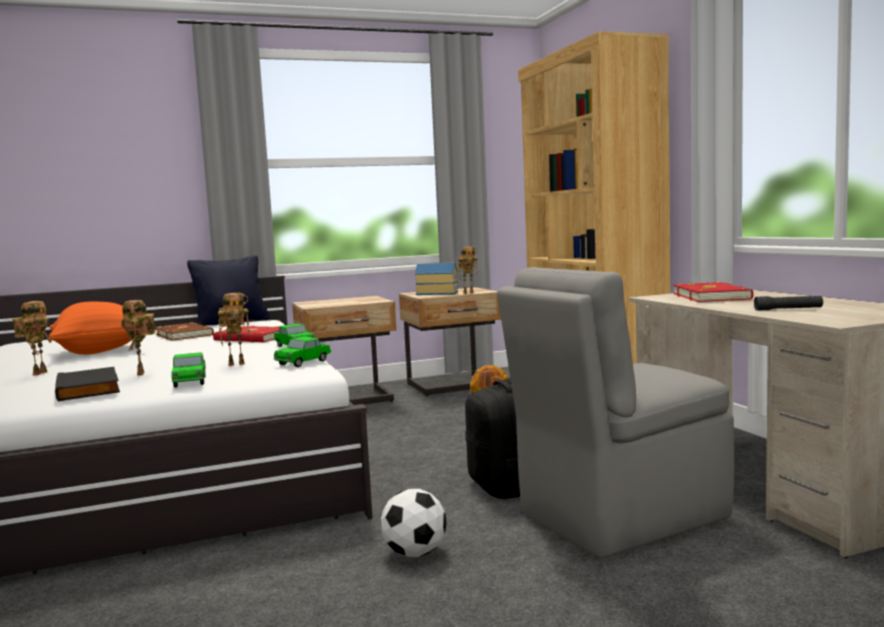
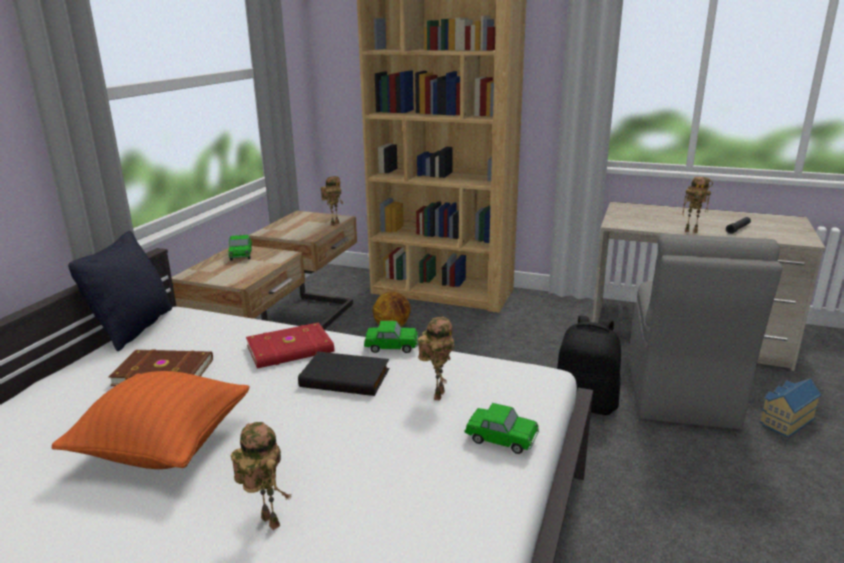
camera: 50 degrees left, 15 degrees up
(90, 389) = (452, 504): black book -> black book (346, 377)
(142, 373) = (398, 453): toy robot -> toy robot (692, 231)
(303, 363) = (491, 367): toy car -> toy car (241, 255)
(415, 553) = (670, 487): football -> none
(437, 293) = (298, 229): toy house -> toy house (785, 420)
(712, 296) = (647, 218): red book -> none

